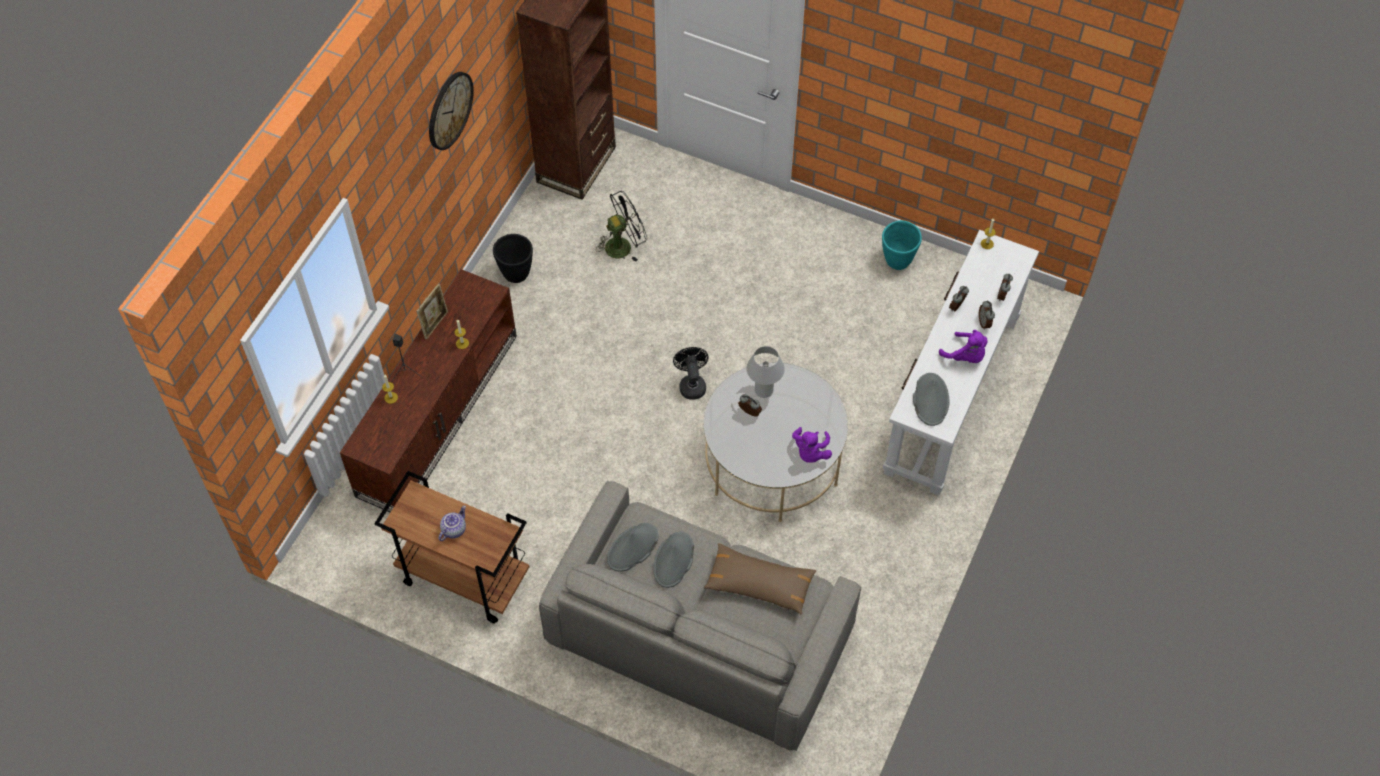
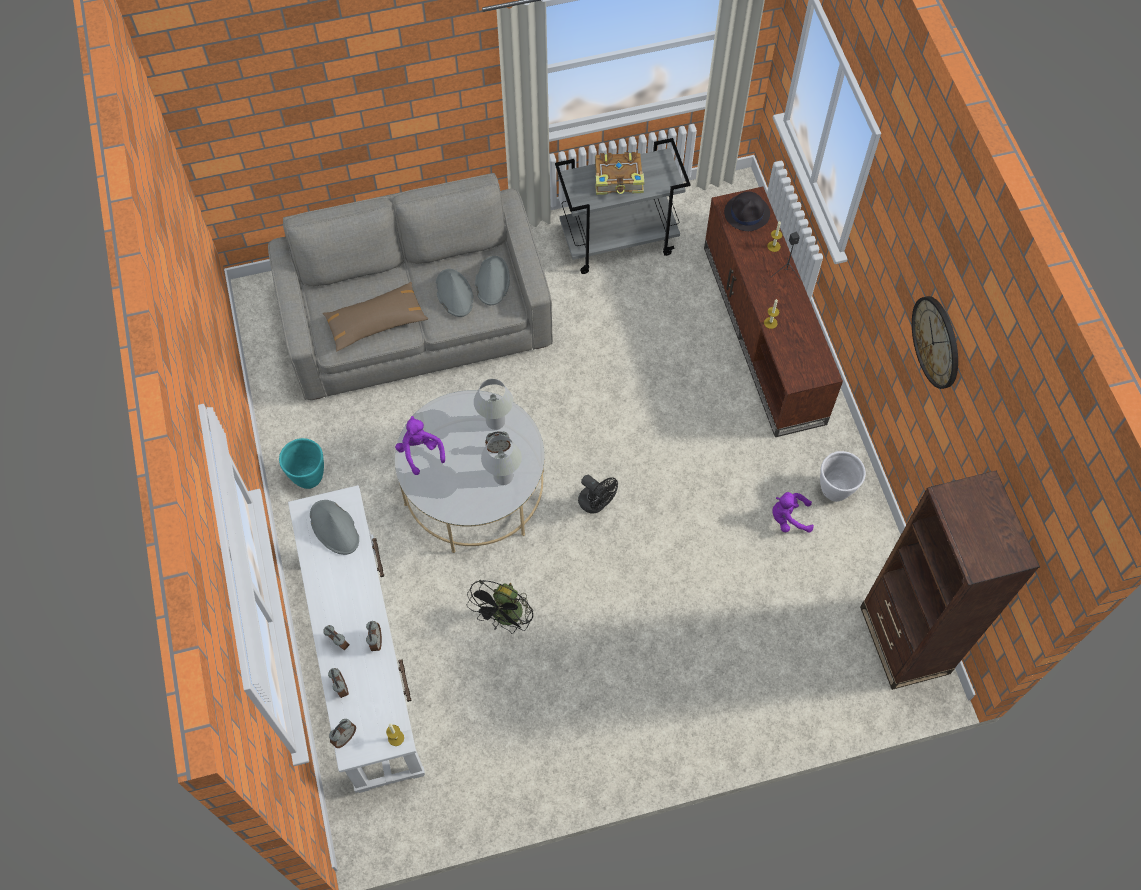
camera: 140 degrees right, 5 degrees up
(379, 439) = (747, 213): none -> black hat
(435, 324) = (808, 322): picture frame -> none
(453, 529) = (619, 179): teapot -> book
(463, 578) = (619, 241): brown cart -> grey cart
(516, 274) = (835, 490): black planter -> white planter
(623, 245) = (778, 589): black fan -> black fan (505, 618)
(733, 434) = (495, 421): none -> white table lamp
(897, 261) = (520, 773): turquoise planter -> turquoise planter (308, 477)
(965, 356) = (332, 594): purple plush toy -> purple plush toy (788, 518)
(1021, 266) = (344, 737): none -> alarm clock

